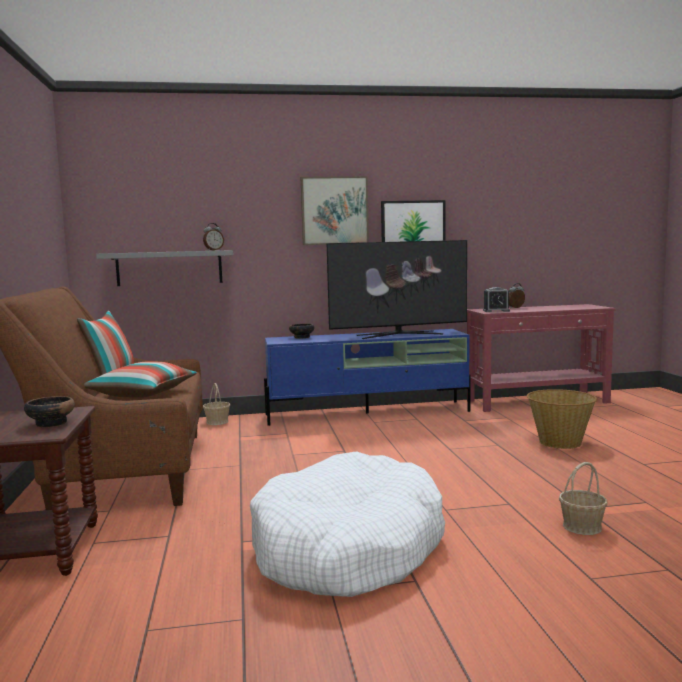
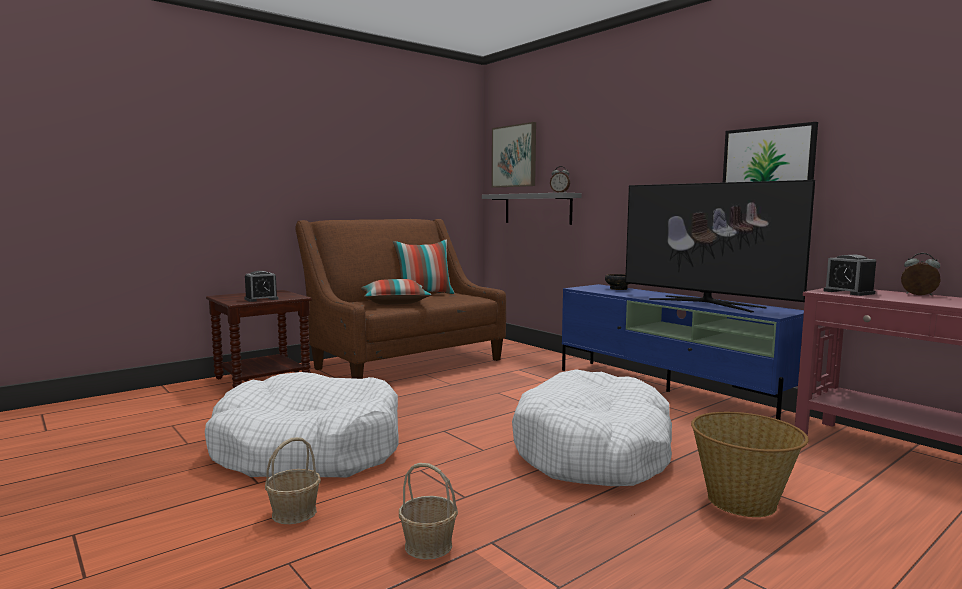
camera: 60 degrees right, 0 degrees up
(51, 423) = (261, 299): bowl -> alarm clock
(217, 422) = (544, 356): basket -> basket (294, 513)
(334, 211) = (674, 147): picture -> picture (514, 156)
(459, 454) = (593, 451): none -> white dog bed

